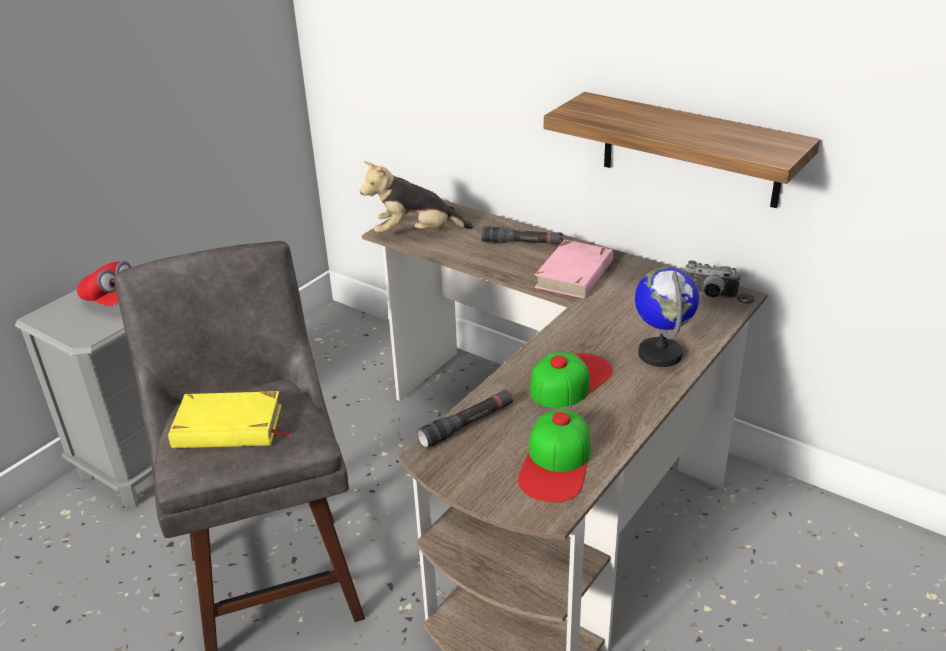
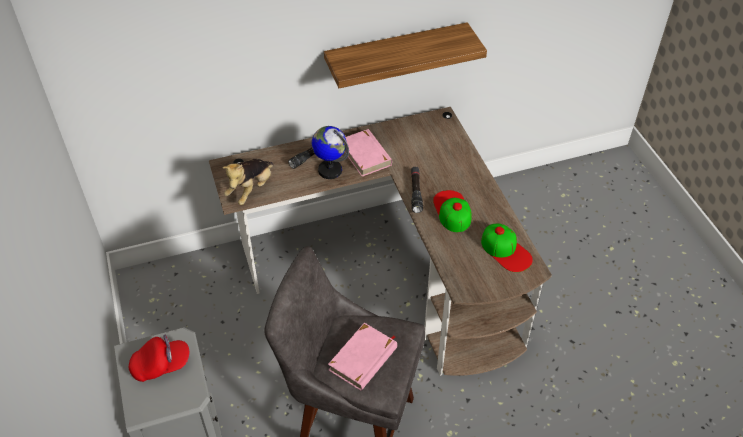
camera: 55 degrees left, 15 degrees up
(228, 427) = (363, 359): yellow book -> pink book
(467, 425) = (452, 265): black flashlight -> black flashlight (416, 192)
(660, 354) = (461, 170): globe -> globe (330, 170)
(708, 296) = (434, 125): camera -> none

